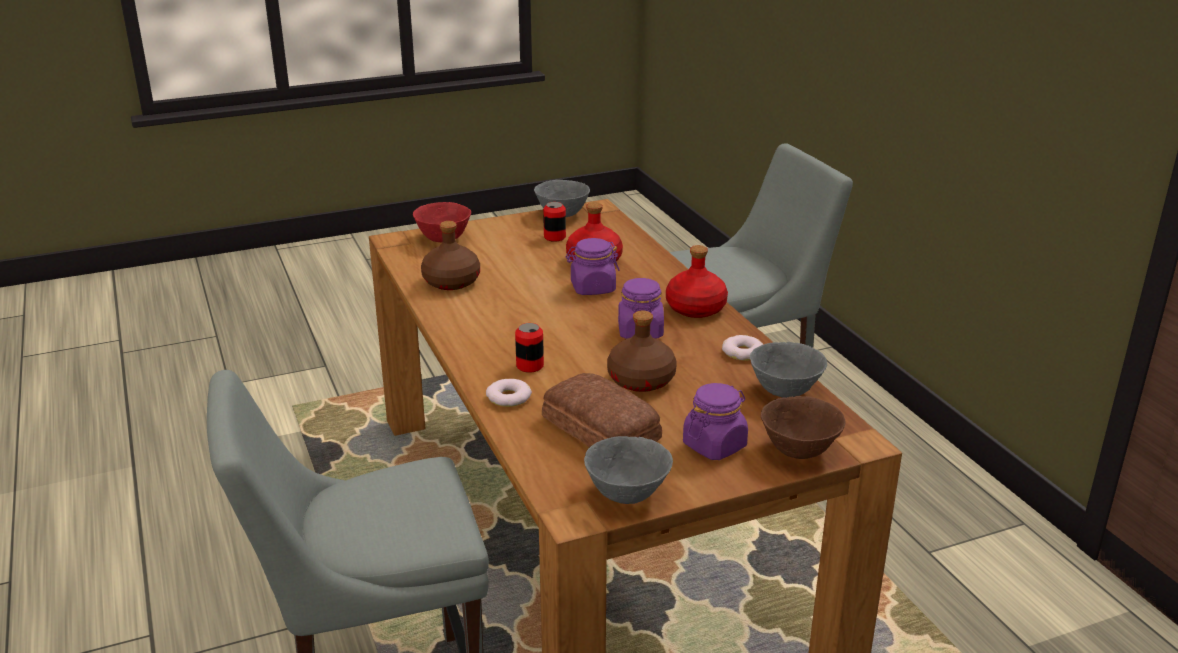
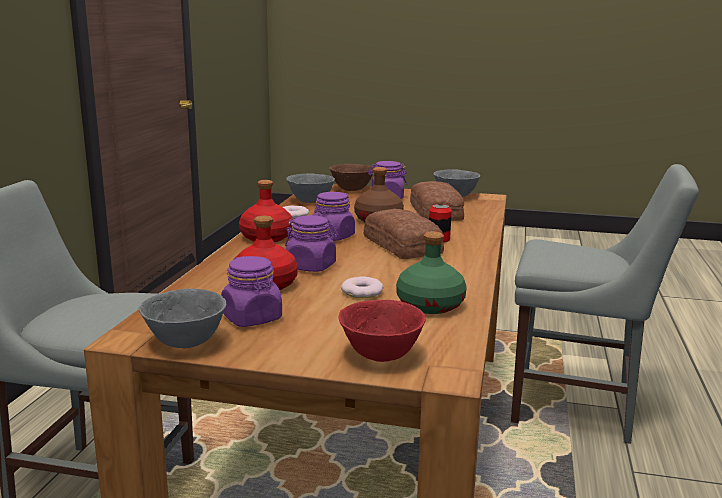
camera: 145 degrees left, 10 degrees down
(450, 281) = (431, 305): brown bottle -> green bottle
(508, 397) = (473, 231): donut -> donut (362, 292)
(554, 237) = (252, 318): can -> purple jar
(555, 343) = (403, 245): none -> bread

